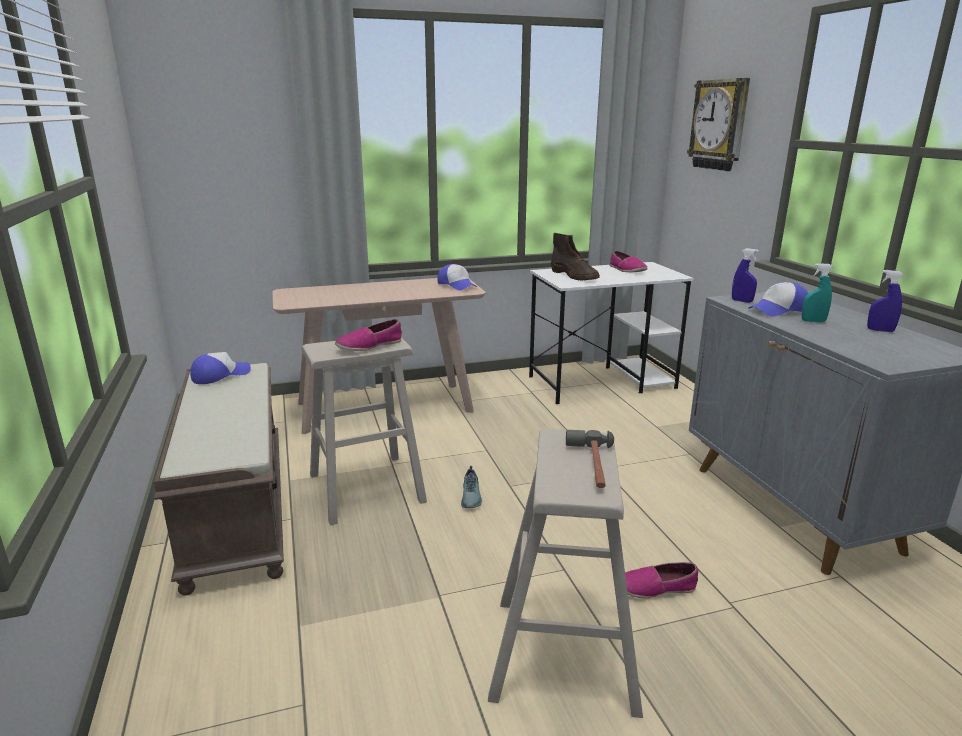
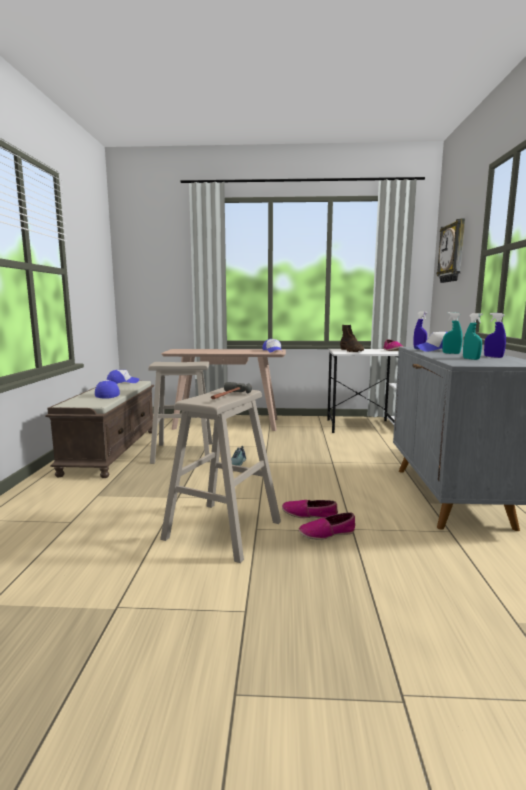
camera: 20 degrees right, 10 degrees down
(233, 420) = (107, 395): none -> cap
(369, 345) = (186, 363): shoe -> shoe (326, 533)
(868, 342) = (471, 359): none -> turquoise spray bottle

